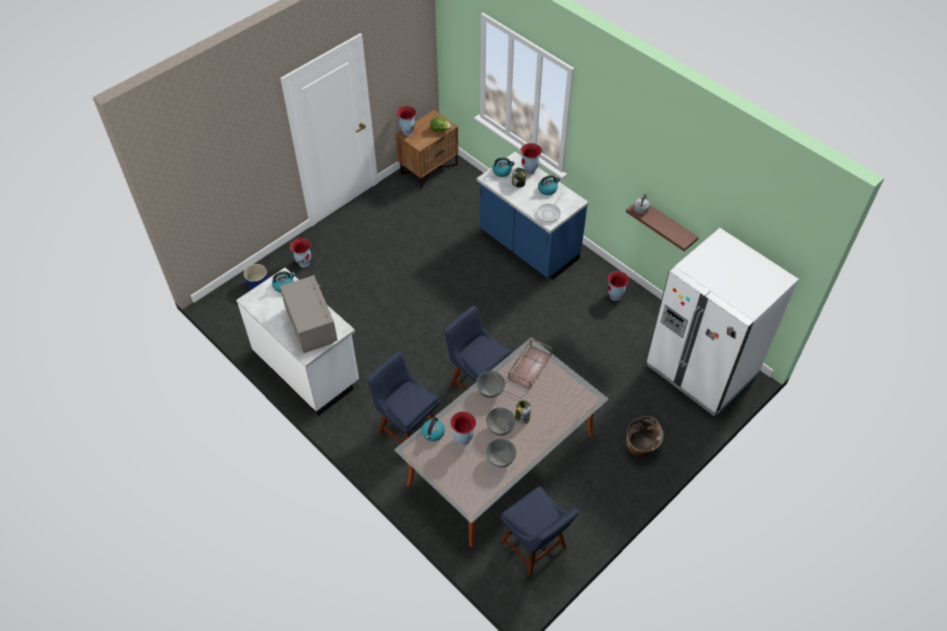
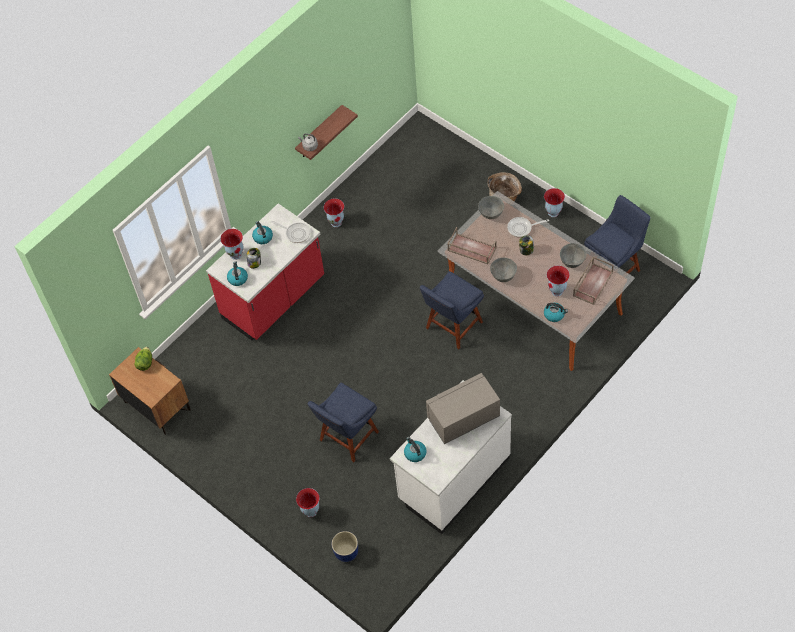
camera: 90 degrees left, 5 degrees up
(407, 132) = (148, 396): vase -> vase (553, 213)
(407, 429) = (512, 379): blue chair -> blue chair (347, 438)
(469, 477) = (592, 283): none -> brown tray
(500, 428) = (541, 265): grey bowl -> grey bowl (491, 214)
(528, 246) = (274, 299): blue counter -> red counter
(553, 416) = (522, 228): none -> frying pan
(701, 370) = (416, 157): white fridge -> none

